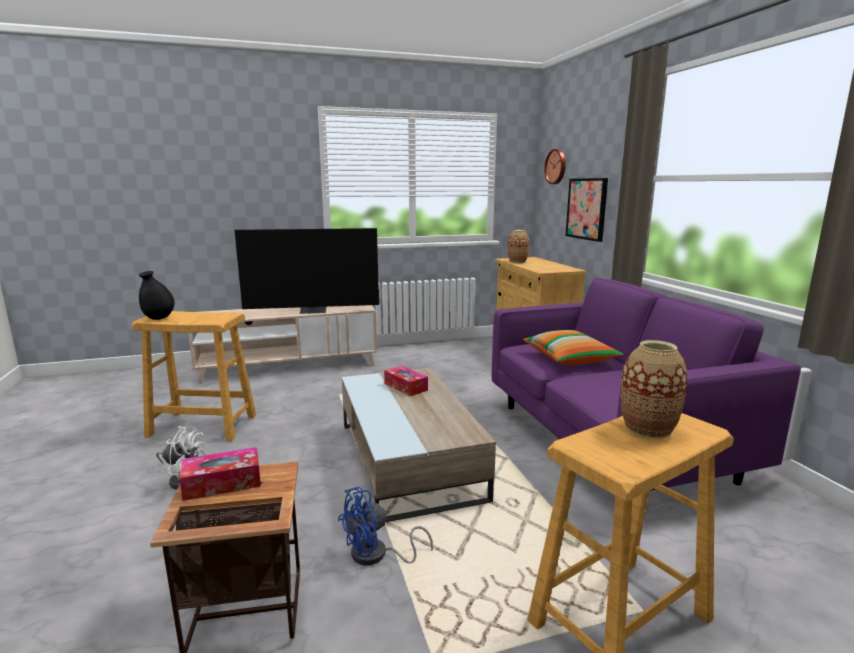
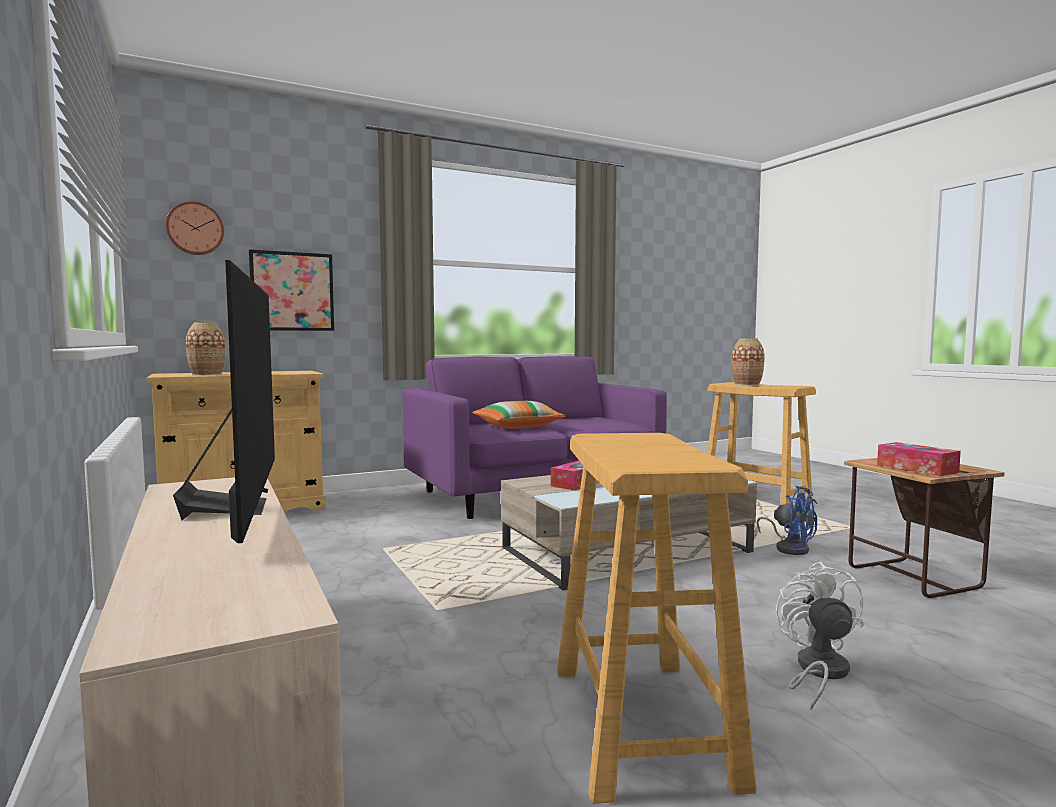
camera: 100 degrees left, 10 degrees down
(159, 318) = (689, 459): black vase -> none

